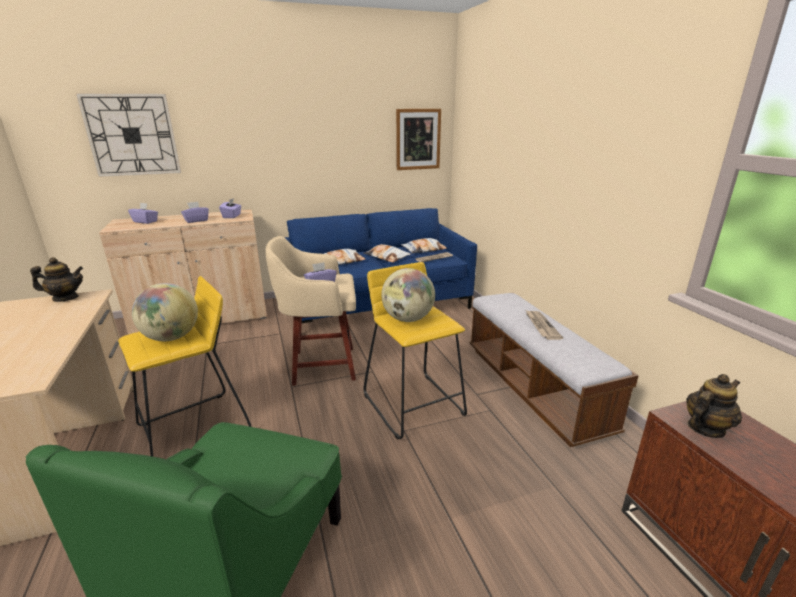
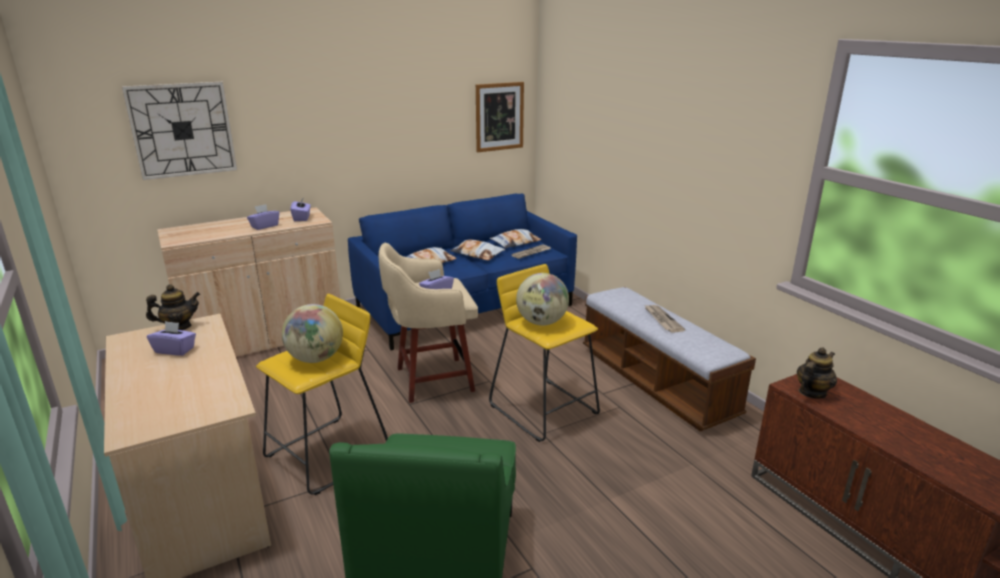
camera: 10 degrees left, 0 degrees up
(145, 221) = (203, 230): purple tissue box -> purple tissue box (175, 350)

